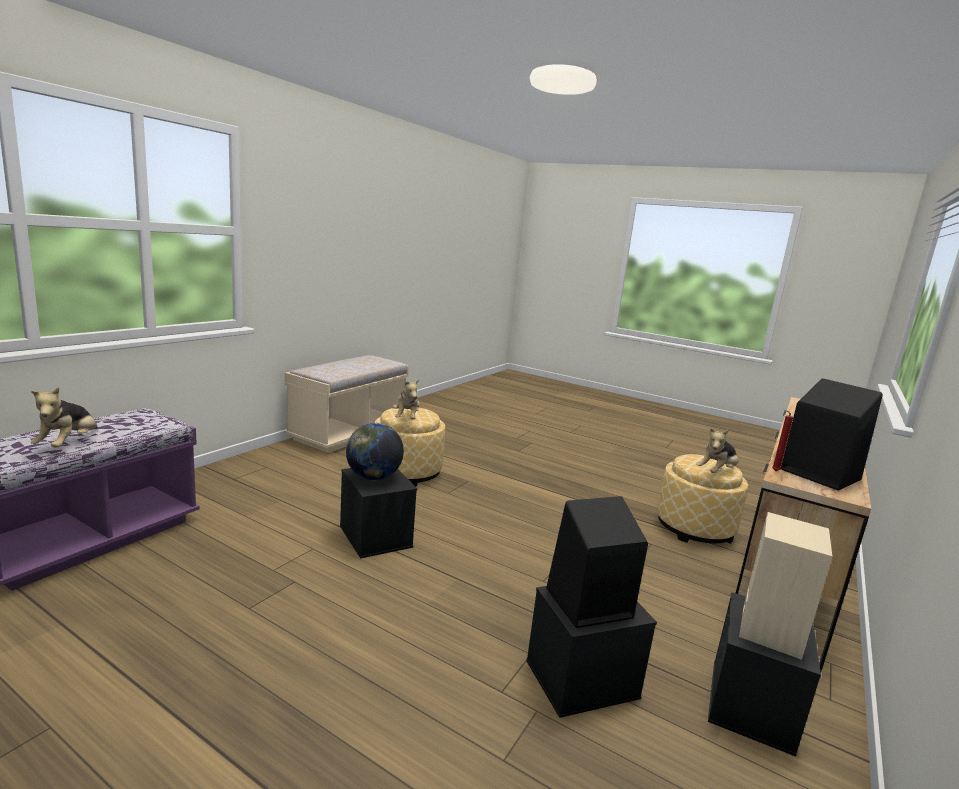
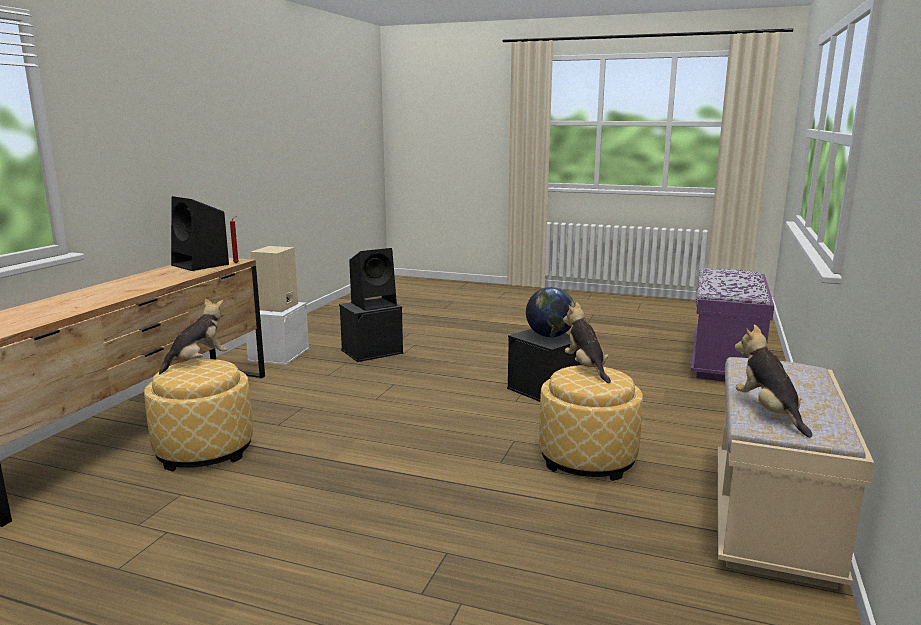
camera: 170 degrees right, 0 degrees up
(68, 444) = (715, 276): plush toy -> plush toy (768, 413)
(752, 706) = (279, 354): black storage box -> white storage box

